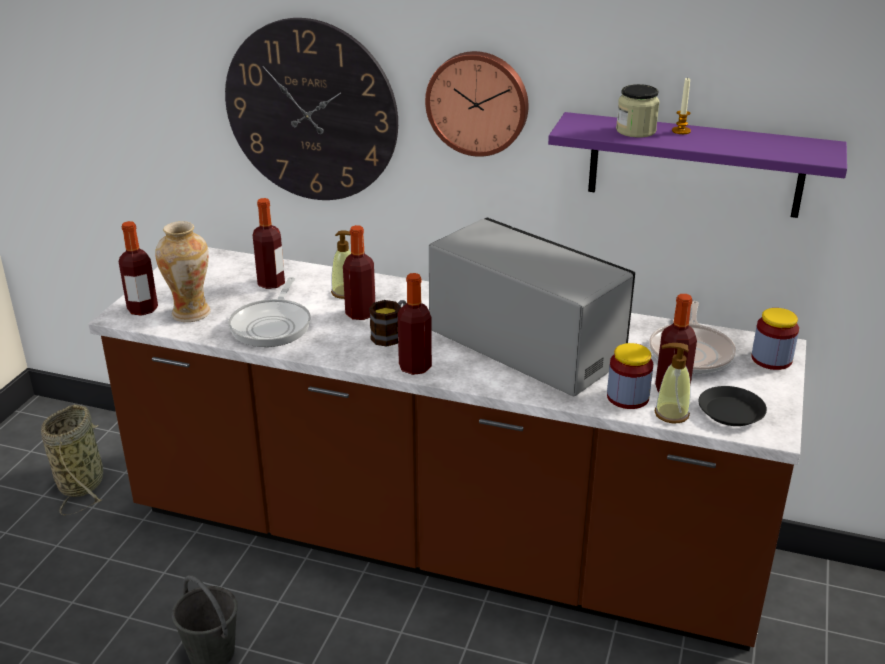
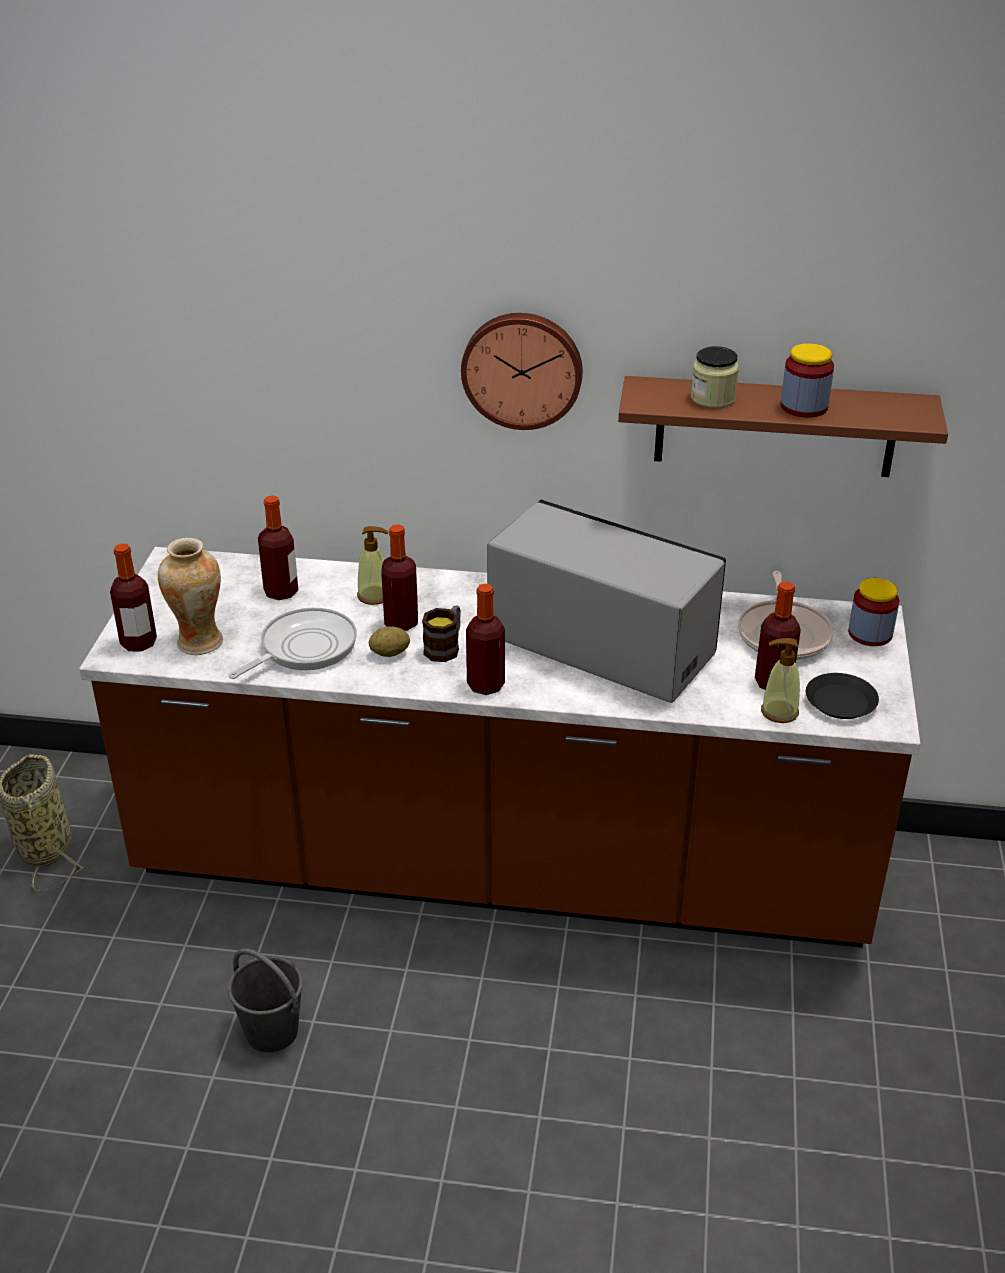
camera: 10 degrees left, 5 degrees up
(273, 325) = (303, 648): frying pan -> frying pan turned 135 degrees counterclockwise
(311, 111) = (316, 386): wall clock -> none
(342, 335) = (390, 653): none -> potato
(627, 397) = (728, 697): jar -> jar (804, 407)
(681, 131) = (761, 394): candle -> none
(695, 165) = (775, 427): purple shelf -> brown shelf

